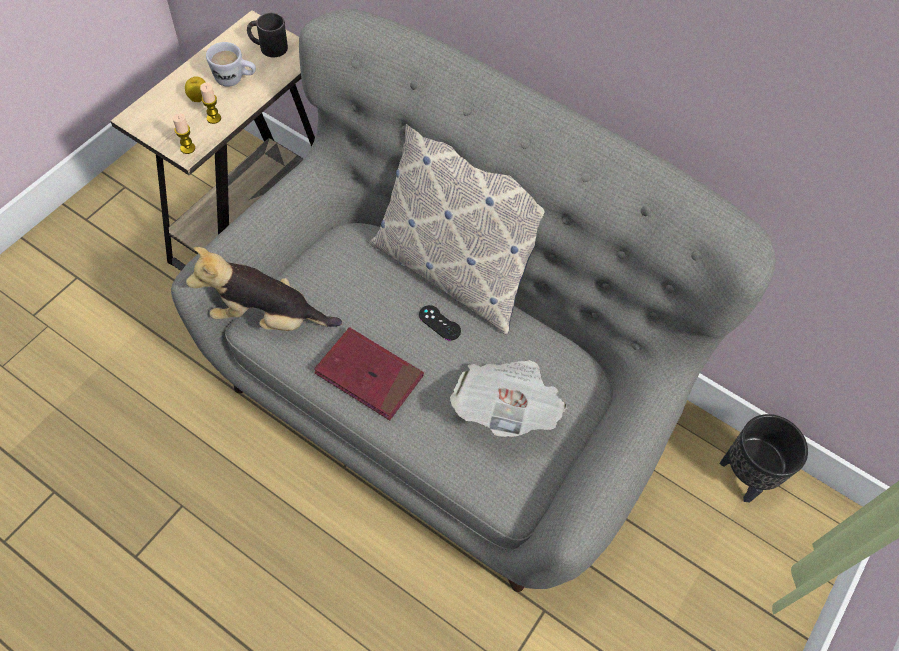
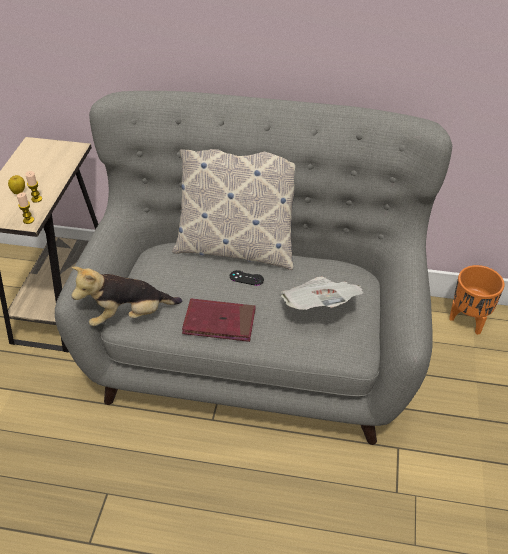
camera: 20 degrees left, 15 degrees down
(235, 80) = (38, 175): white mug -> none
(268, 47) = (50, 152): black mug -> none
(745, 476) = (468, 320): black planter -> orange planter

